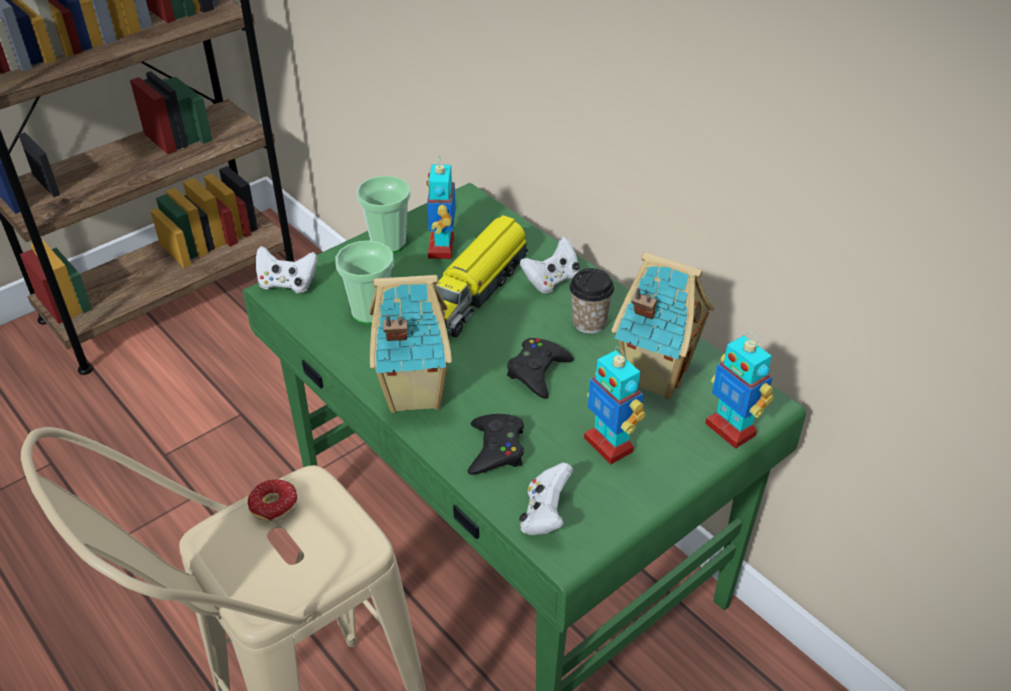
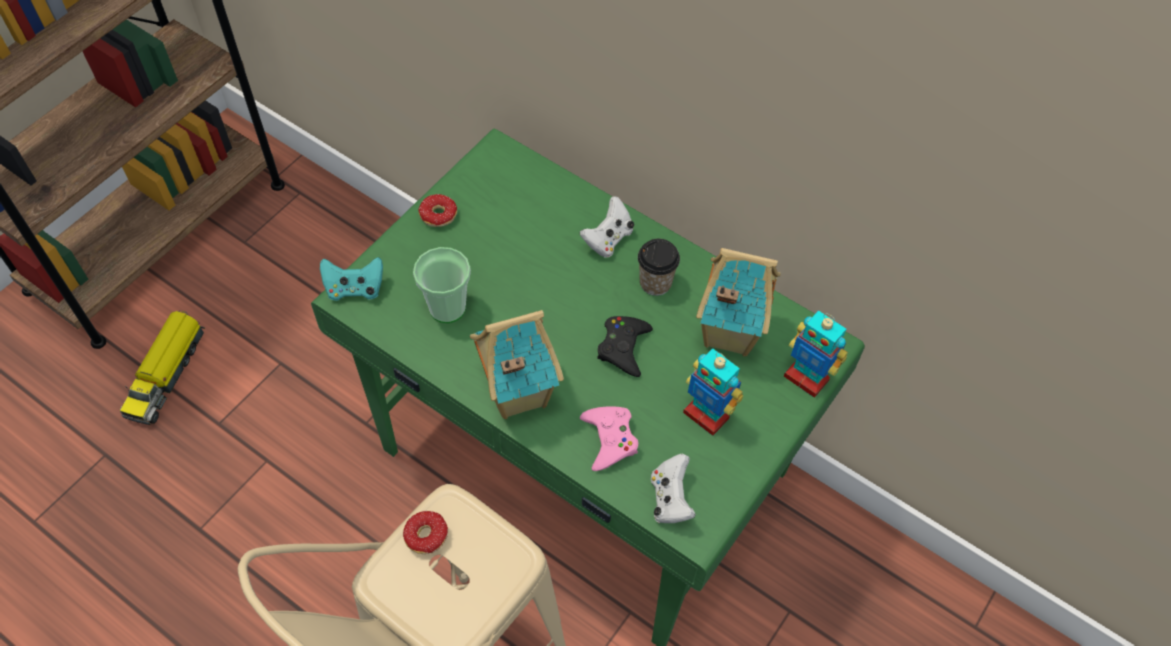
camera: 15 degrees left, 15 degrees up
(287, 284) = (355, 288): white game controller -> turquoise game controller
(388, 243) = (437, 221): cup -> donut
(442, 248) = (492, 217): toy robot -> none
(475, 290) = (539, 264): toy truck -> toy truck (166, 373)
(496, 449) = (609, 439): black game controller -> pink game controller

